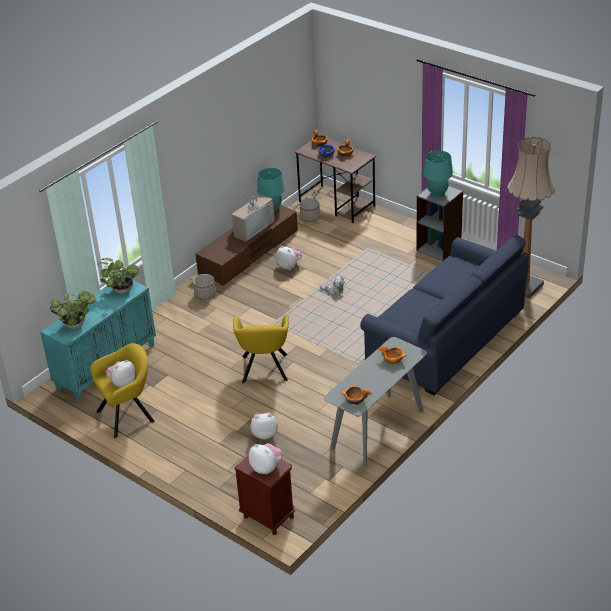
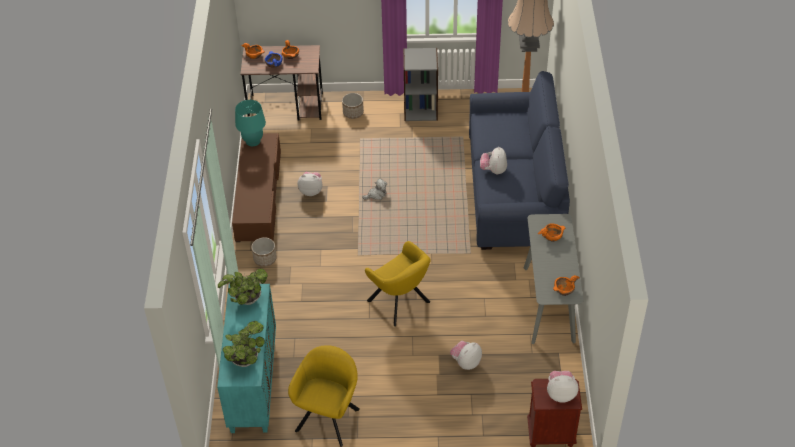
camera: 40 degrees left, 10 degrees up
(122, 383) = (328, 390): plush toy -> plush toy (493, 170)
(252, 228) = (257, 170): television -> none
(310, 218) = (277, 132): planter -> planter (353, 112)
(437, 193) = (419, 60): turquoise table lamp -> none

